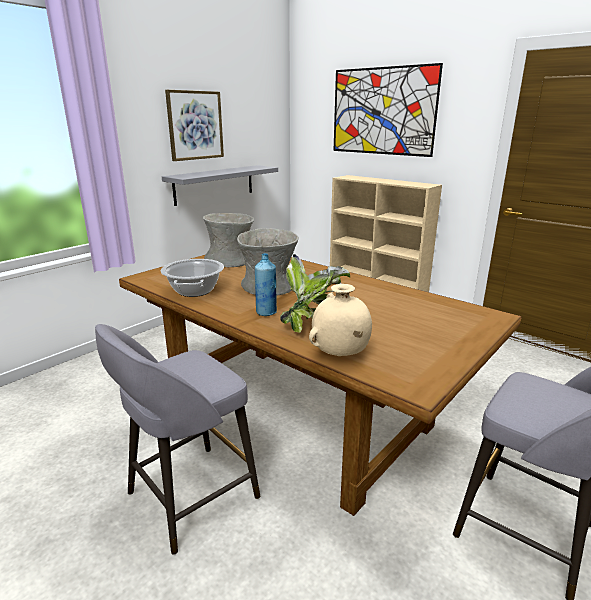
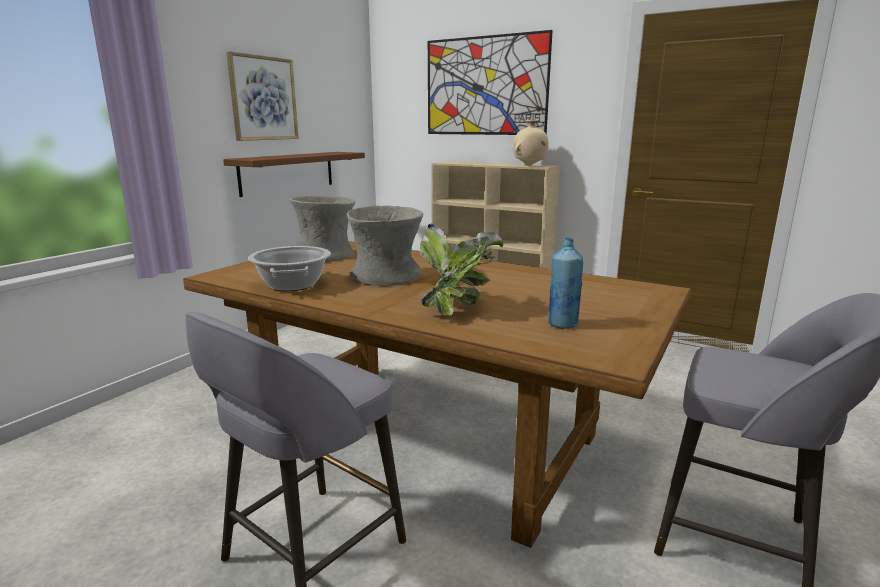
camera: 10 degrees left, 5 degrees down
(214, 184) = (288, 172): grey shelf -> brown shelf
(266, 312) = (395, 301): blue bottle -> blue bottle (562, 324)
(339, 355) = (508, 336): beige vase -> beige vase (529, 165)

